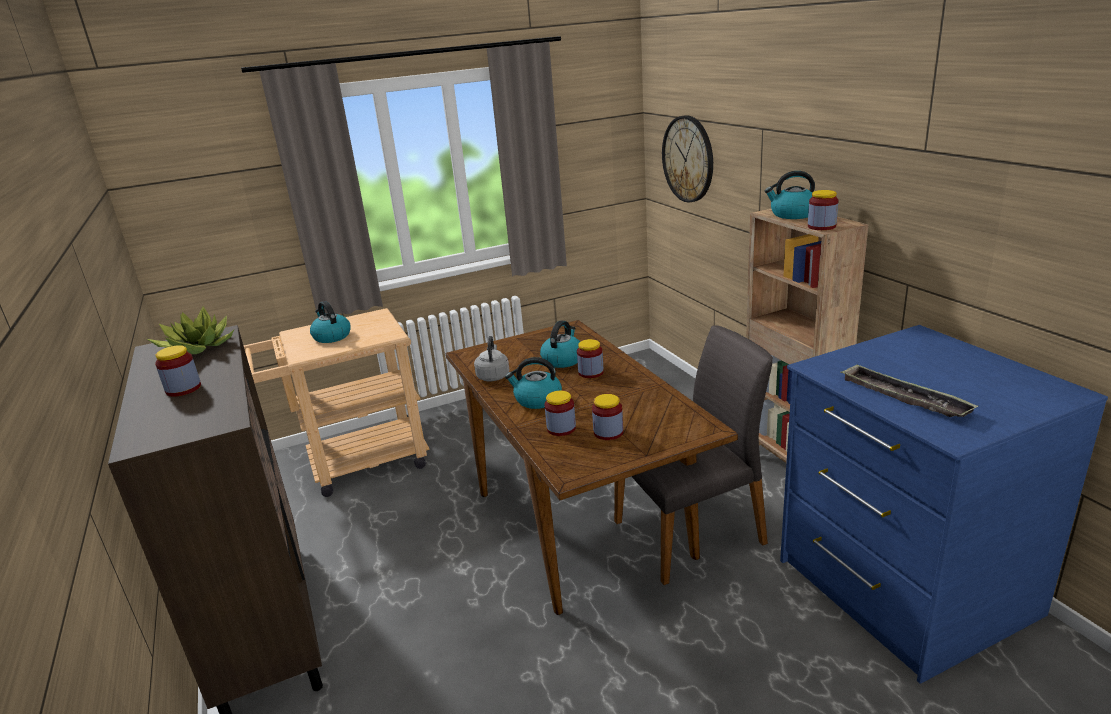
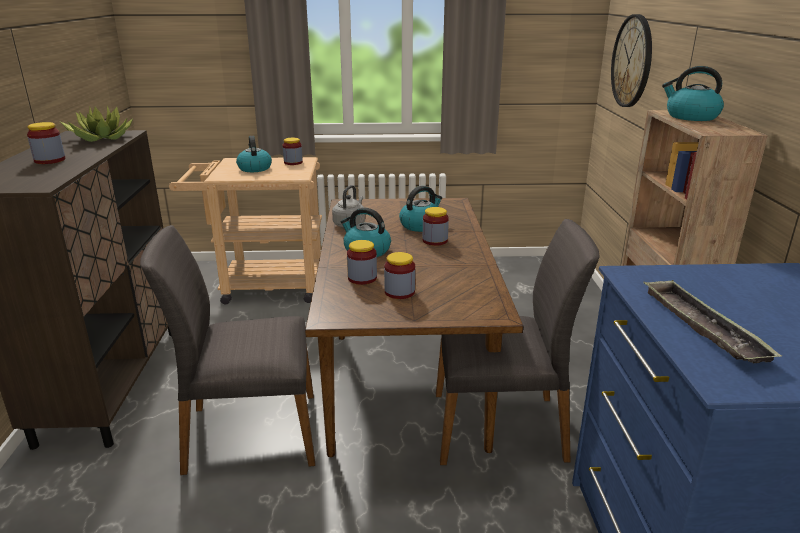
camera: 20 degrees right, 0 degrees up
(463, 620) = (250, 433): none -> grey chair
(821, 226) = (708, 129): jar -> jar (293, 162)

